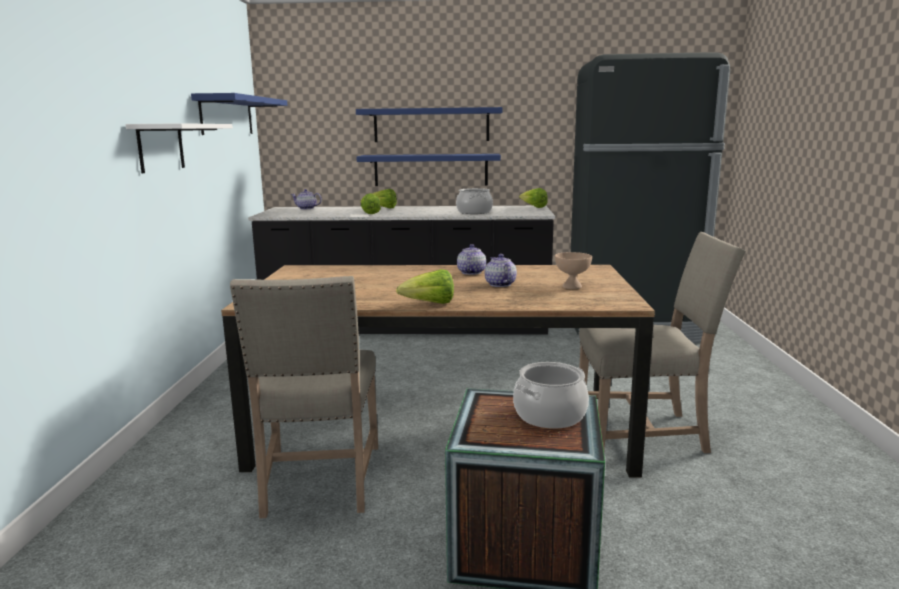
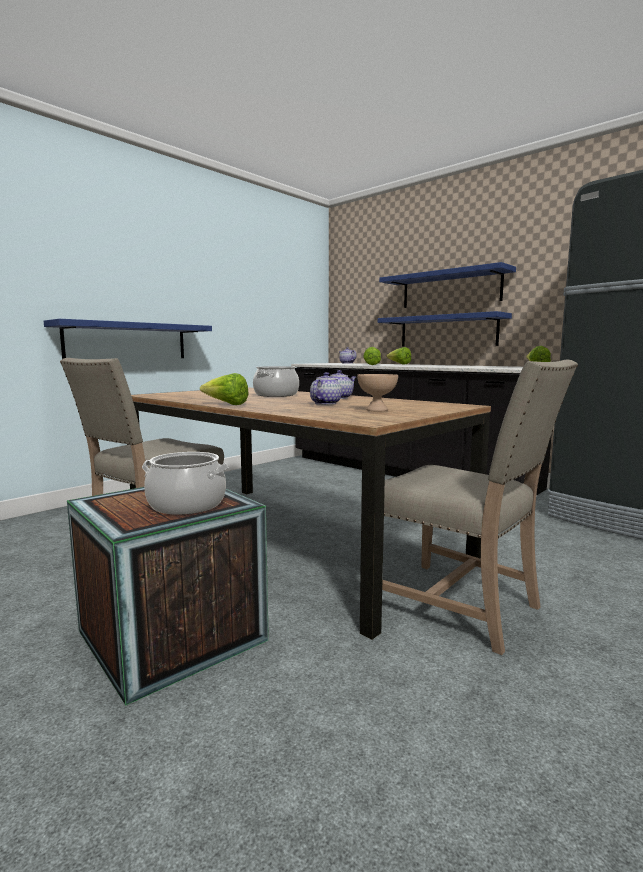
camera: 40 degrees right, 5 degrees down
(161, 147) = (192, 299): white shelf -> none
(227, 116) = (283, 287): blue shelf -> blue shelf (127, 341)
(474, 212) = (459, 366): cooking pot -> cooking pot (276, 395)

